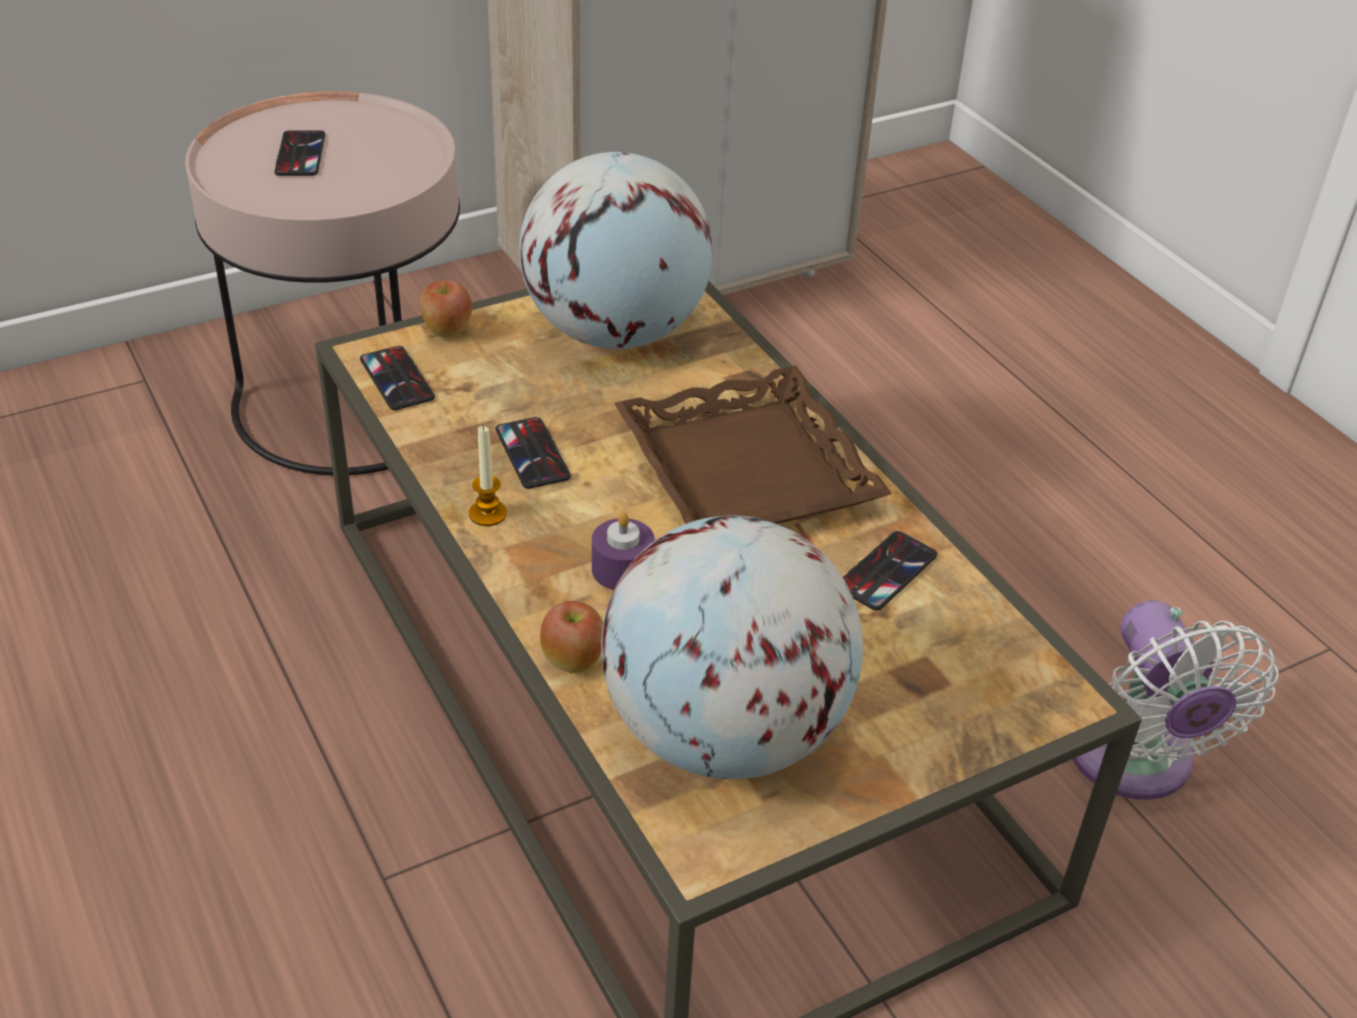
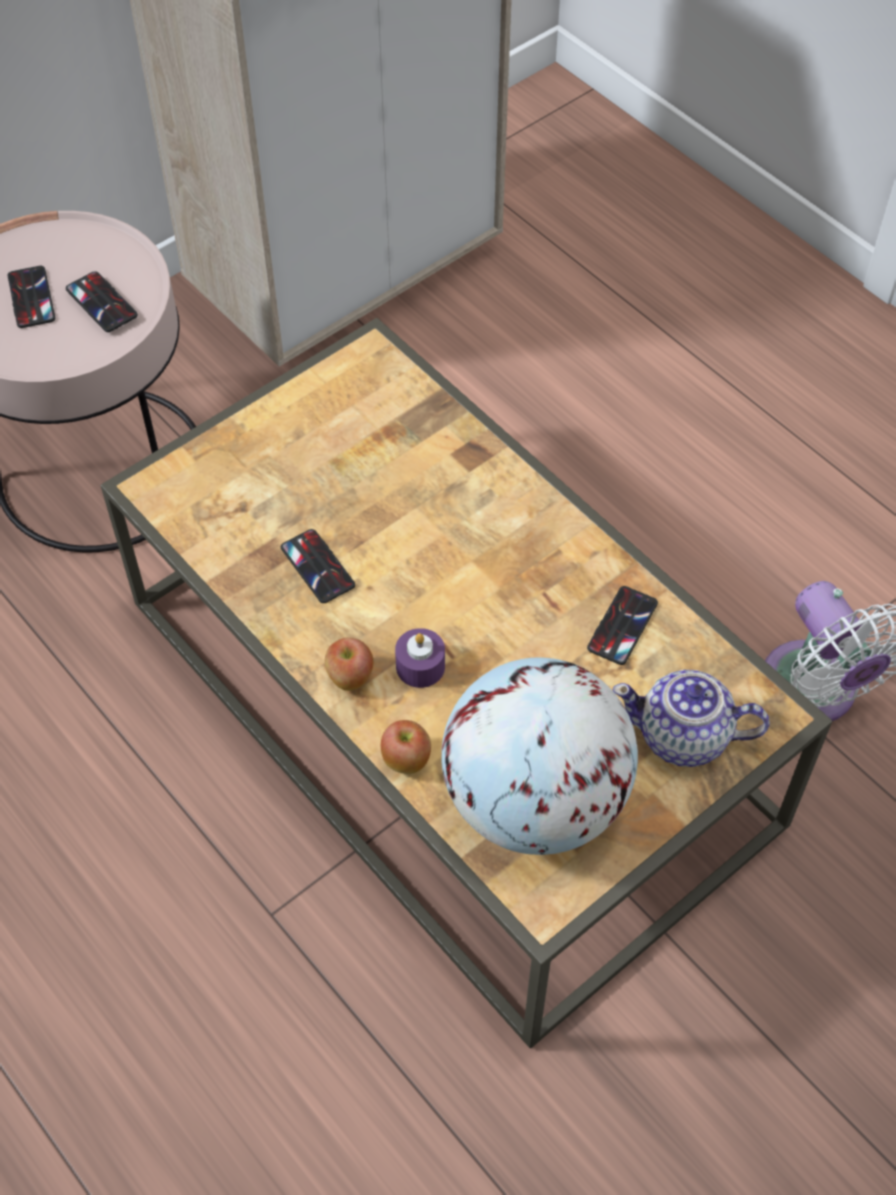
camera: 10 degrees left, 15 degrees up
(397, 379) = (183, 511): phone -> phone (101, 302)
(446, 330) = (207, 449): apple -> apple (349, 677)
(488, 514) = (300, 634): candle -> none
(615, 332) = (349, 422): globe -> none
(744, 470) = (490, 548): brown tray -> none
(939, 700) = (684, 737): none -> teapot

